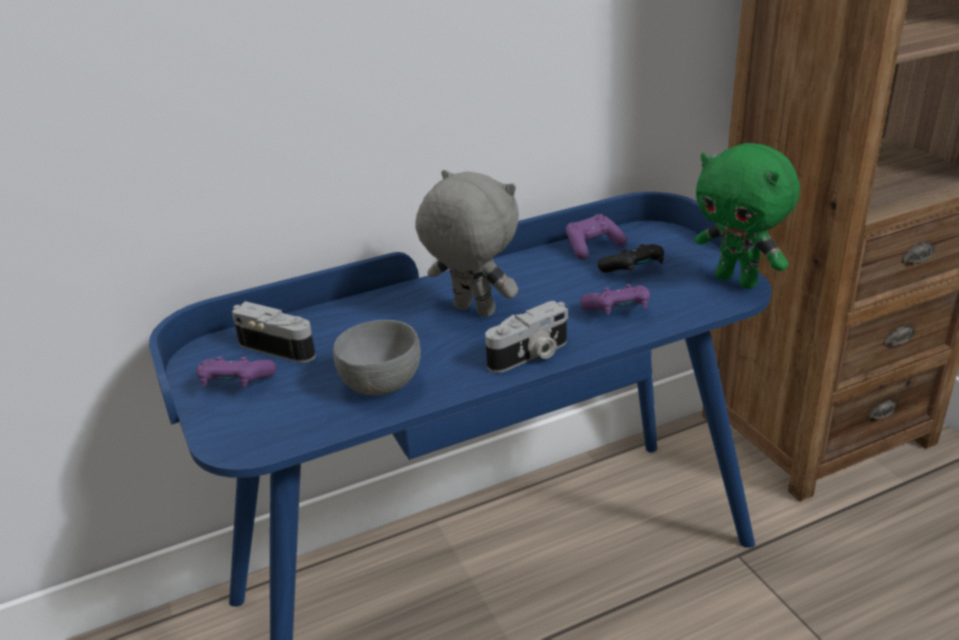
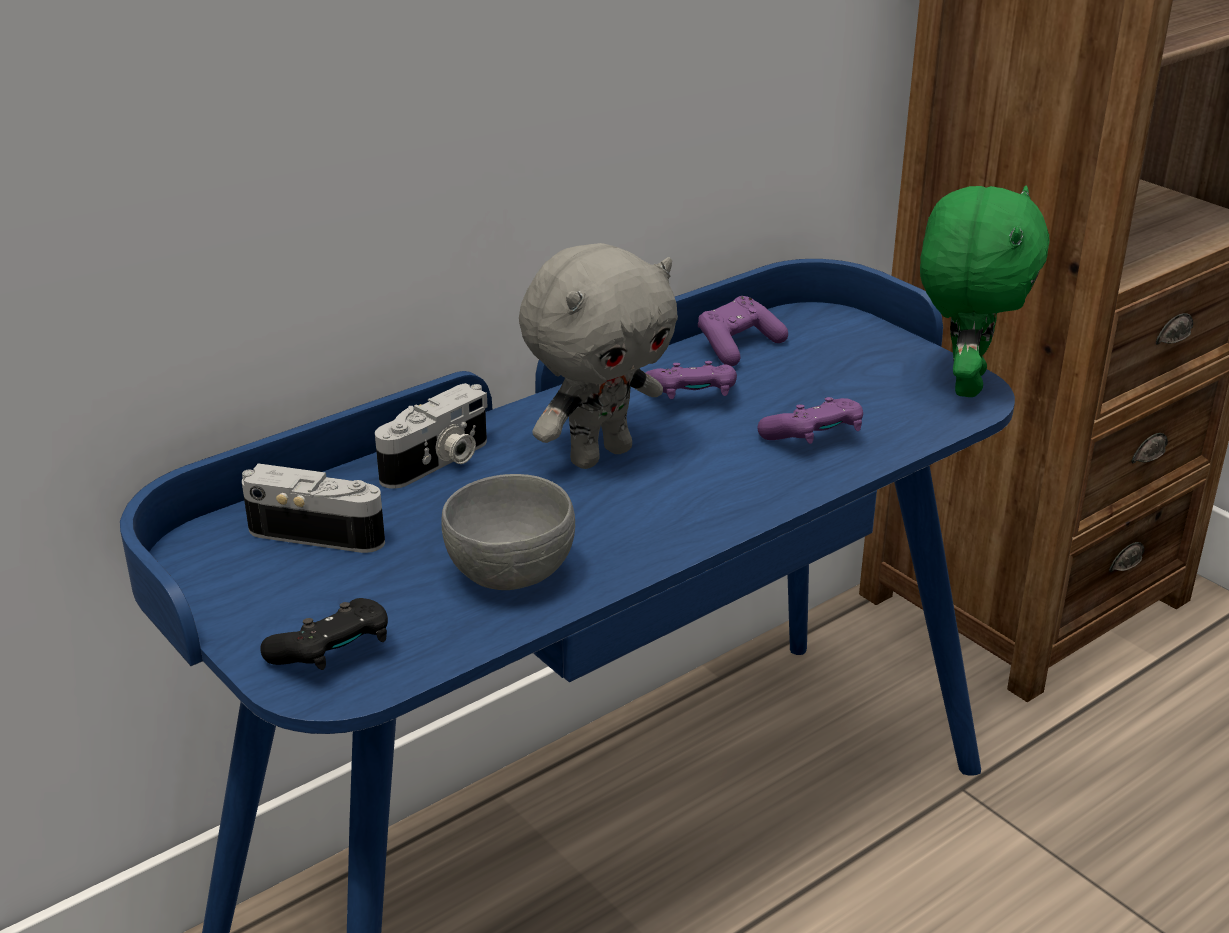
camera: 15 degrees left, 0 degrees up
(236, 384) = (276, 594): purple game controller -> purple game controller (692, 399)
(472, 311) = (599, 454): grey plush toy -> grey plush toy turned 120 degrees clockwise
(530, 356) = (715, 513): camera -> camera (439, 463)
(633, 271) = (811, 378): black game controller -> black game controller (333, 655)
(738, 281) = (964, 383): green plush toy -> green plush toy turned 105 degrees counterclockwise

